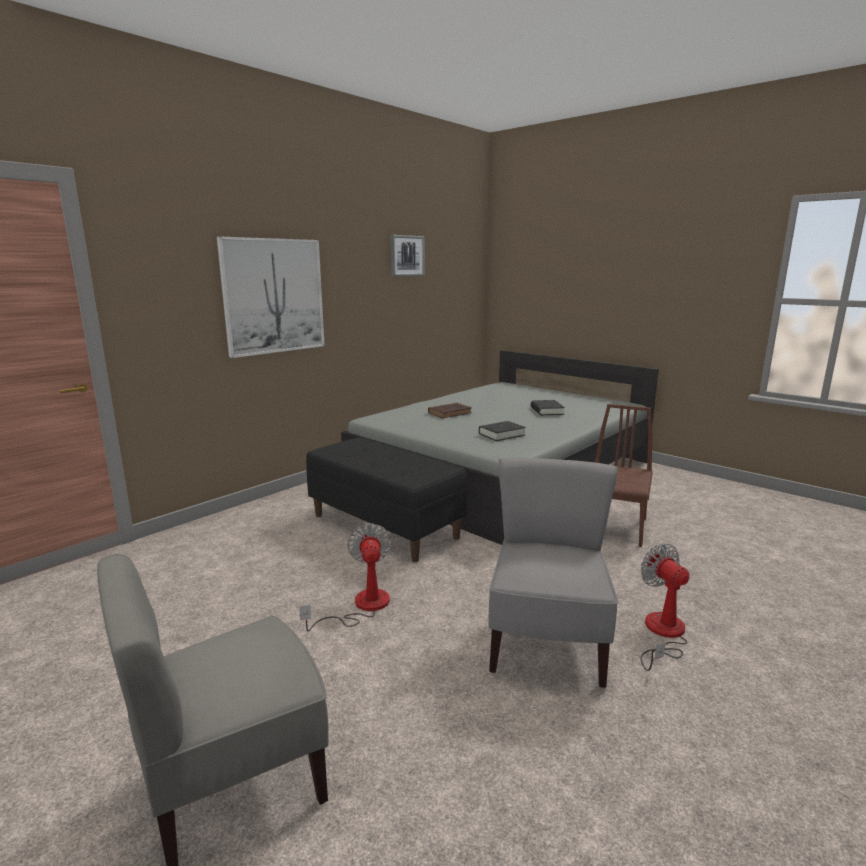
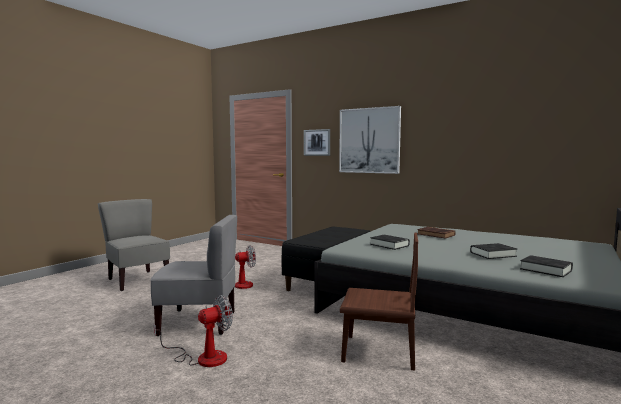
camera: 80 degrees right, 10 degrees down
(406, 256) = (490, 110): picture -> picture (317, 142)
(595, 408) = (545, 270): none -> black book

